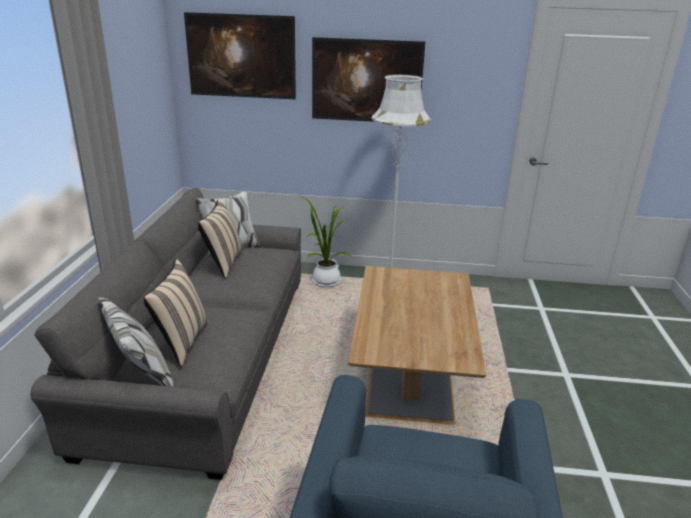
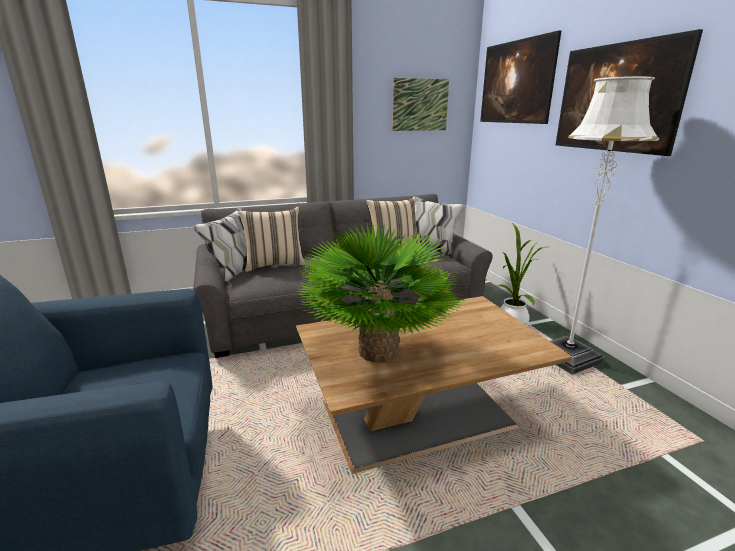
camera: 65 degrees right, 5 degrees down
(141, 86) = (420, 105): none -> picture
(422, 334) = (379, 351): none -> potted plant

